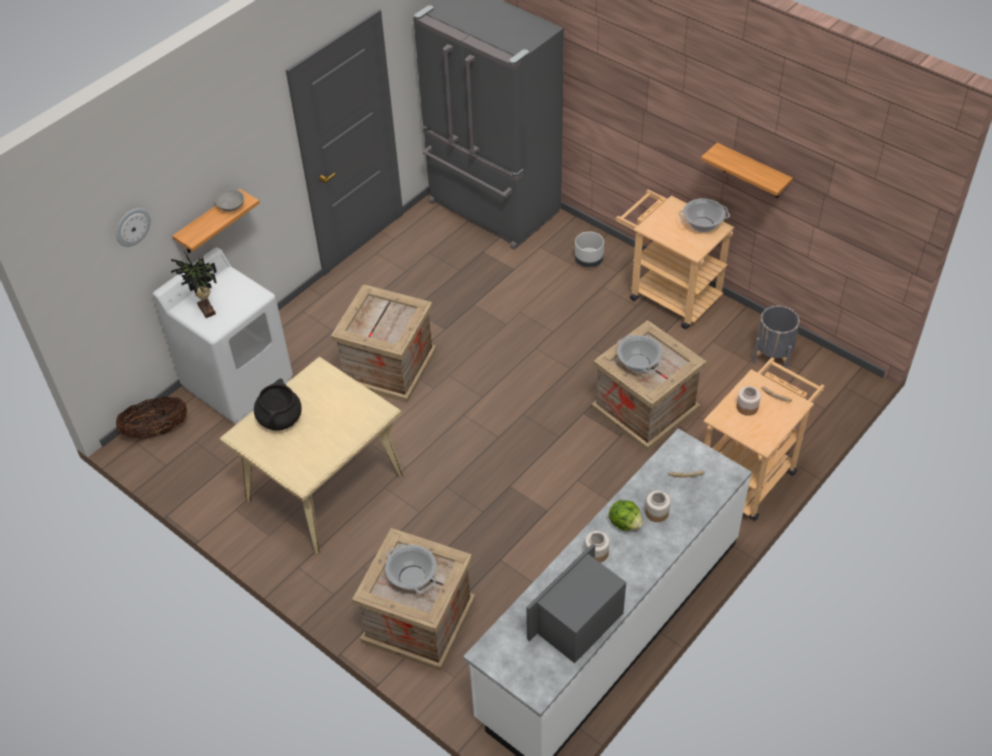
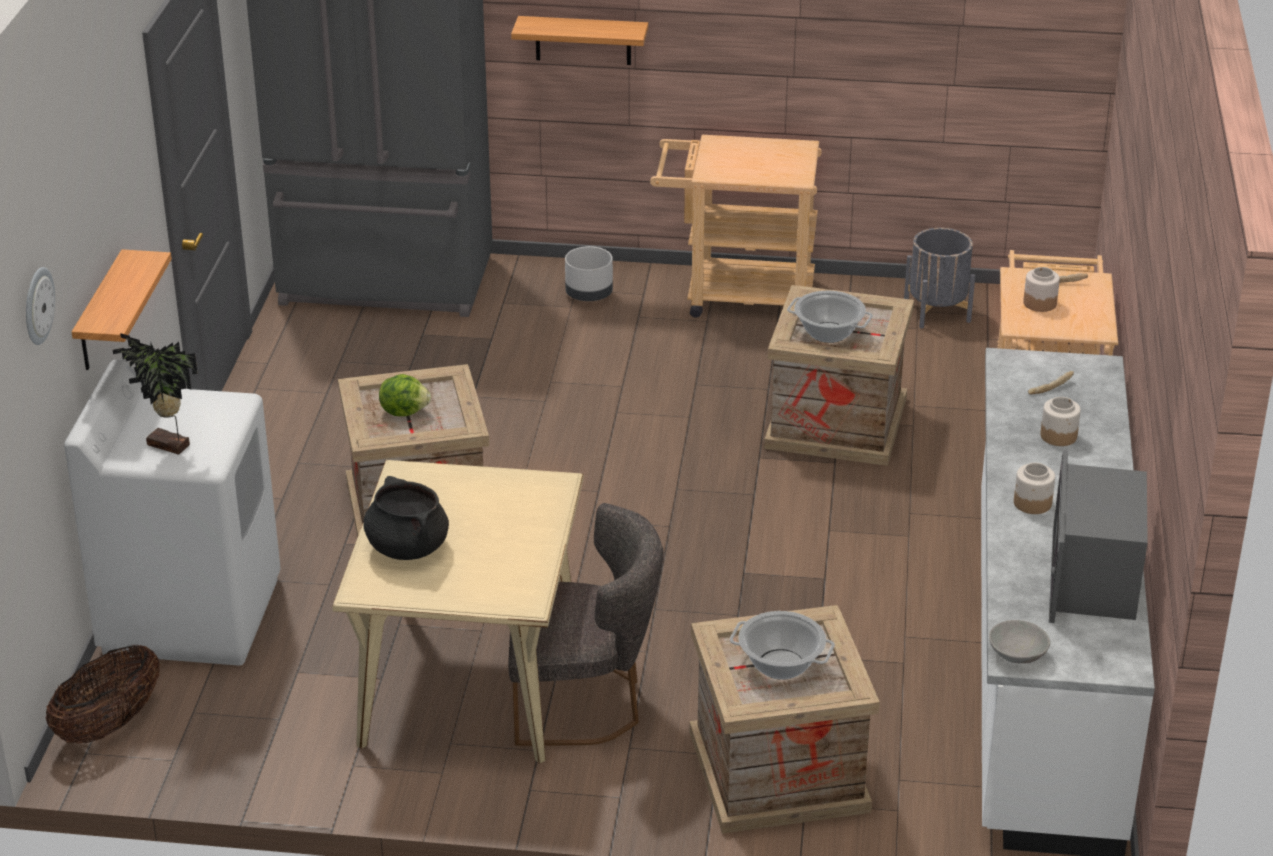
camera: 35 degrees left, 15 degrees down
(231, 207) = (133, 272): grey bowl -> grey bowl (1017, 655)
(364, 528) = (584, 703): none -> grey chair
(625, 523) = (1032, 460): lettuce -> lettuce (404, 411)
(703, 224) = (777, 150): cooking pot -> none
(752, 172) = (837, 36): shelf -> shelf (583, 40)

